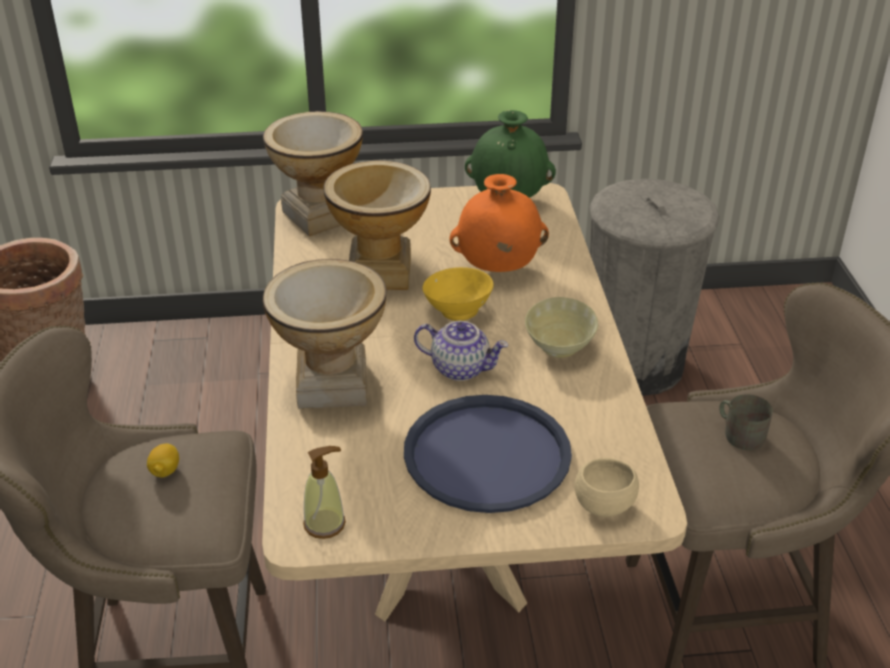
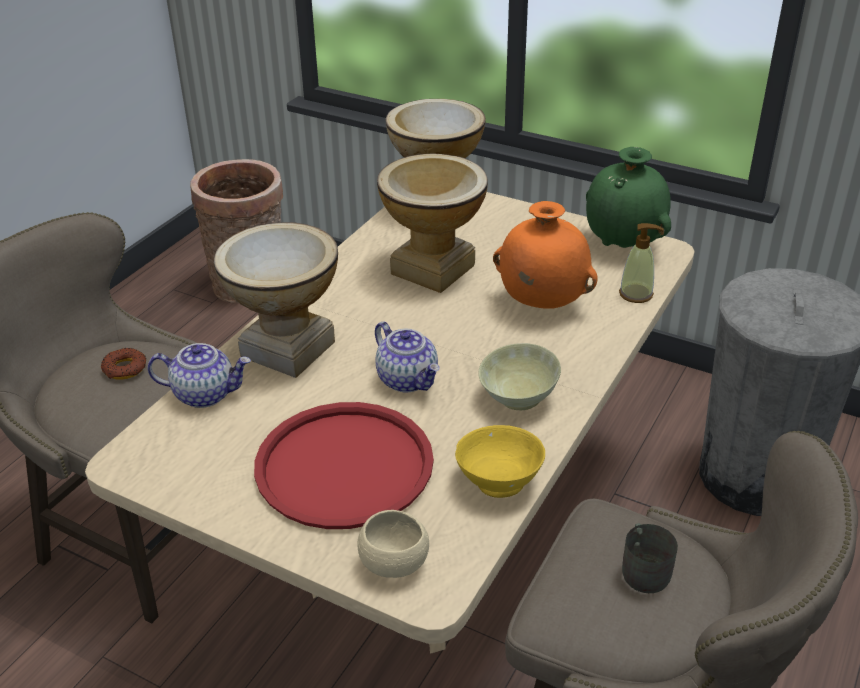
camera: 35 degrees right, 0 degrees up
(165, 471) = (125, 369): lemon -> donut
(303, 451) = (205, 394): none -> teapot
(325, 524) = (155, 460): soap dispenser -> soap dispenser (636, 294)
(458, 311) = (463, 328): yellow bowl -> yellow bowl (500, 481)
(487, 454) = (344, 465): blue tray -> red tray

